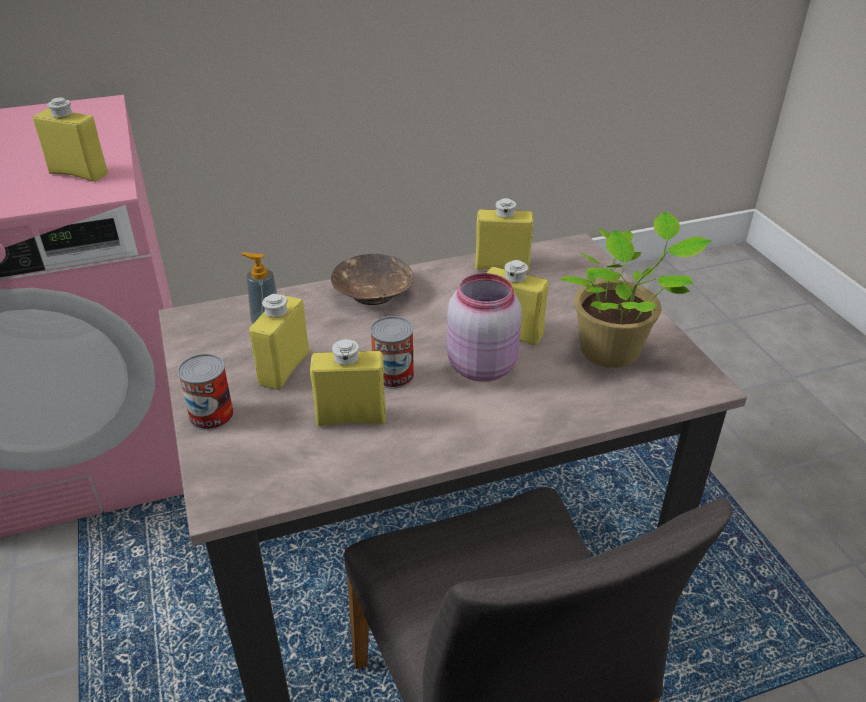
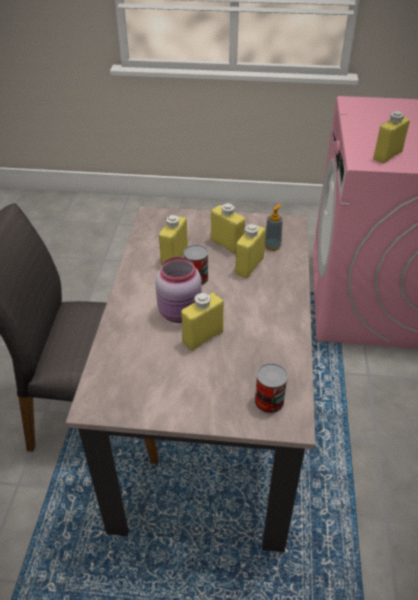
camera: 115 degrees right, 5 degrees up
(211, 415) = (206, 219): can -> can (269, 401)
(372, 293) = (282, 291): brown bowl -> none
(502, 266) = (284, 364): yellow bottle -> yellow bottle (249, 266)
(615, 351) = (152, 378): potted plant -> none

